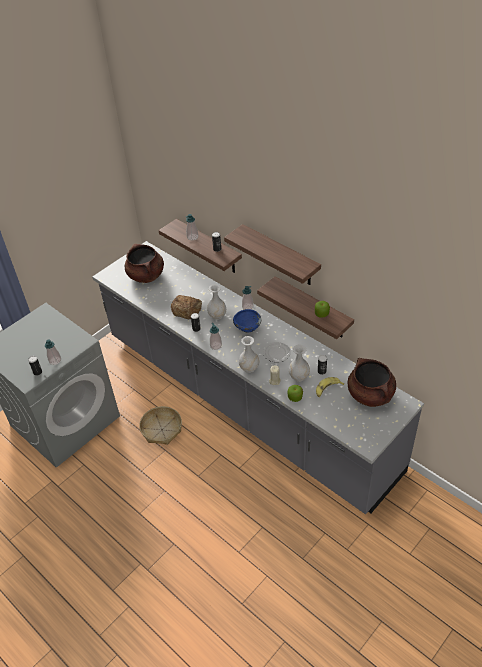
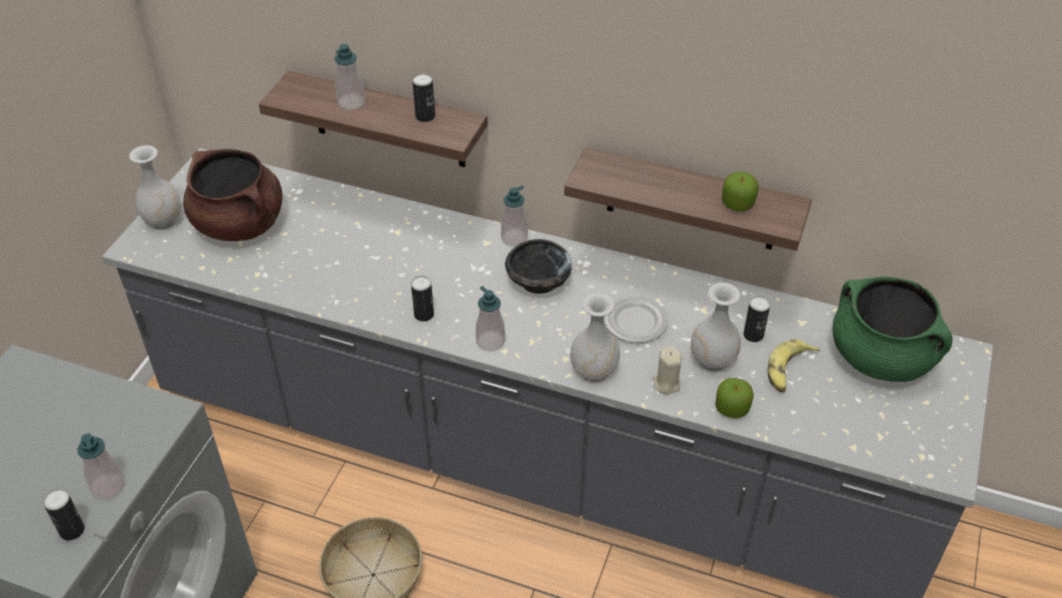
camera: 25 degrees left, 0 degrees up
(186, 309) = (377, 276): bread -> none
(217, 315) = (457, 273): white vase -> white vase (164, 220)
(247, 327) = (538, 281): blue bowl -> black bowl
(280, 256) = (605, 93): shelf -> none
(370, 395) = (881, 357): brown cooking pot -> green cooking pot

